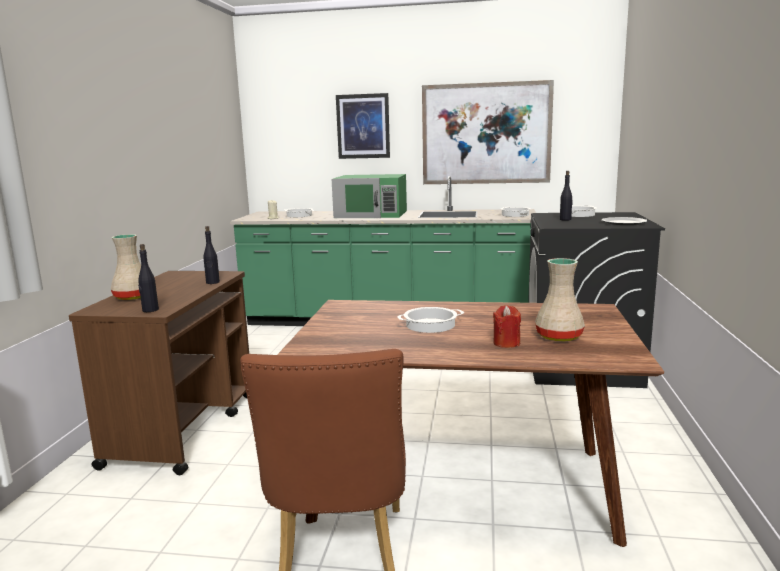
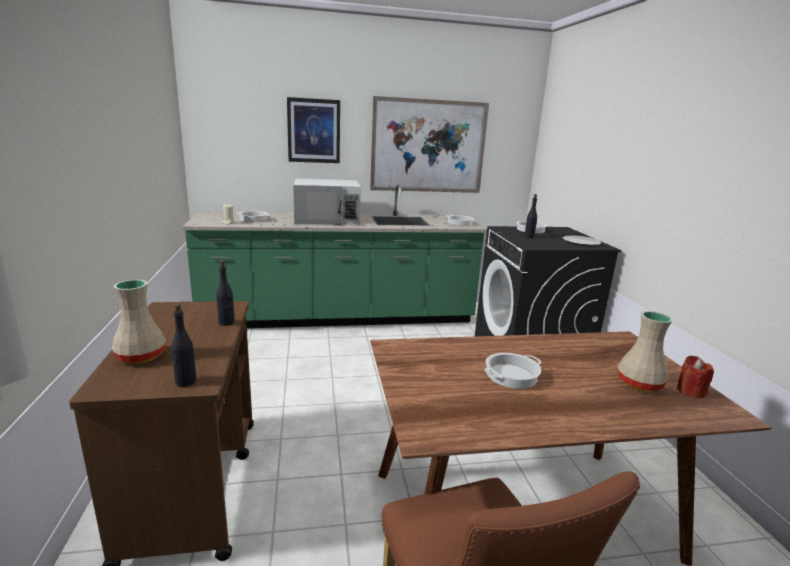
camera: 20 degrees left, 5 degrees up
(371, 214) = (327, 219): green microwave -> white microwave
(506, 343) = (607, 399): red candle -> red candle (690, 391)

